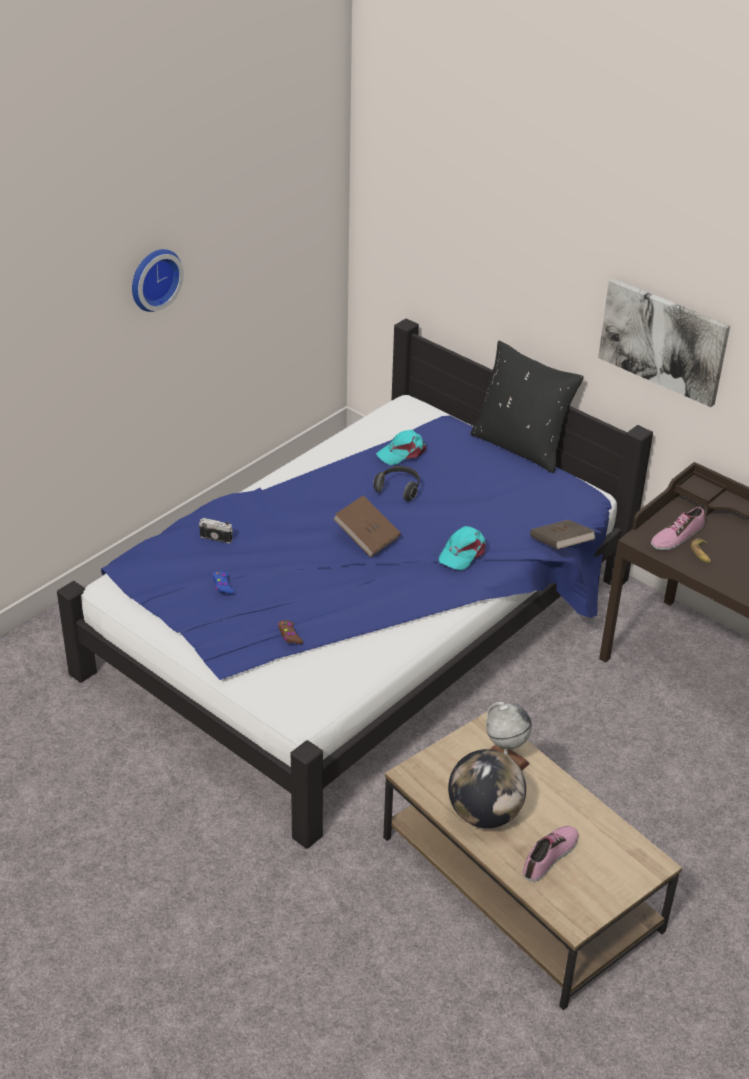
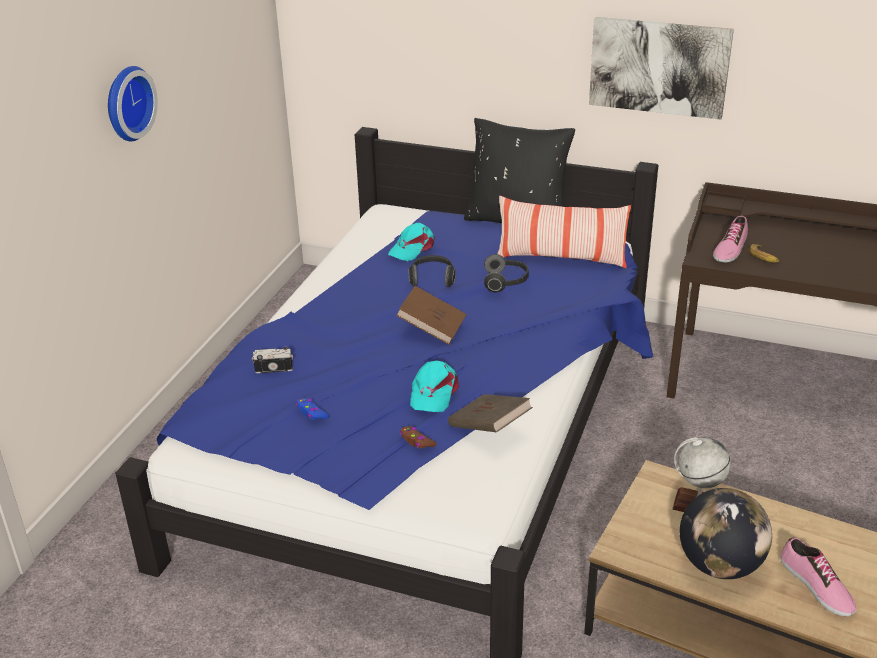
camera: 20 degrees left, 5 degrees down
(461, 510) = (506, 282): none -> headphones
(462, 553) = (535, 317): turquoise cap -> turquoise cap (433, 393)
(531, 500) = (561, 258): none -> pillow
(550, 856) = (815, 586): shoe -> shoe turned 135 degrees clockwise
(560, 546) = (620, 289): brown book -> brown book (489, 427)

